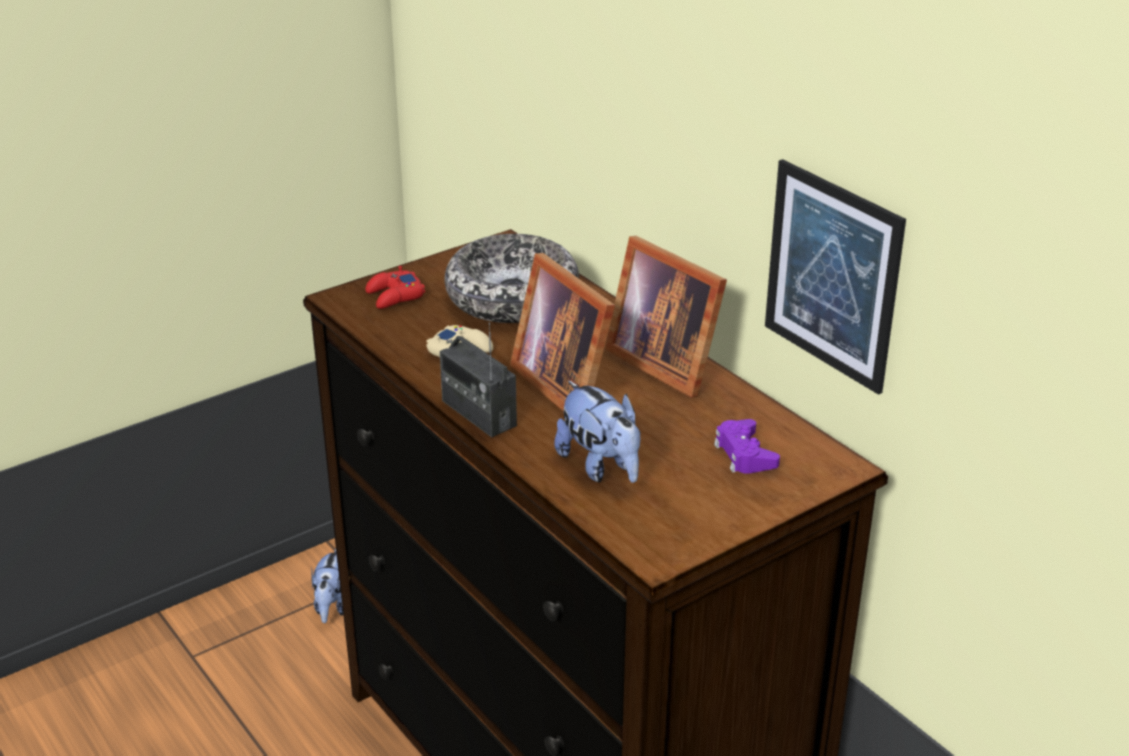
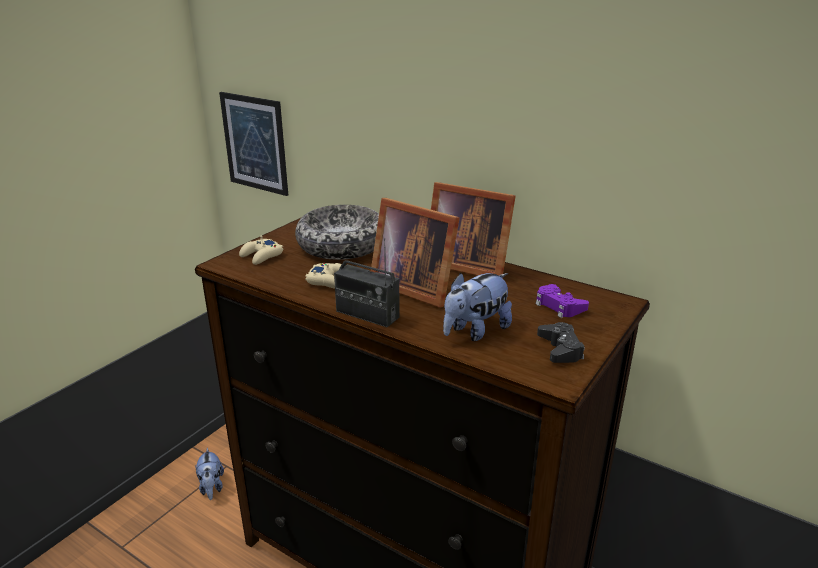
camera: 20 degrees left, 5 degrees down
(395, 296) = (261, 256): red game controller -> beige game controller
(601, 466) = (475, 331): plush toy -> plush toy turned 105 degrees clockwise
(693, 515) = (560, 349): none -> black game controller
(832, 275) = (592, 178): picture -> picture (254, 143)

